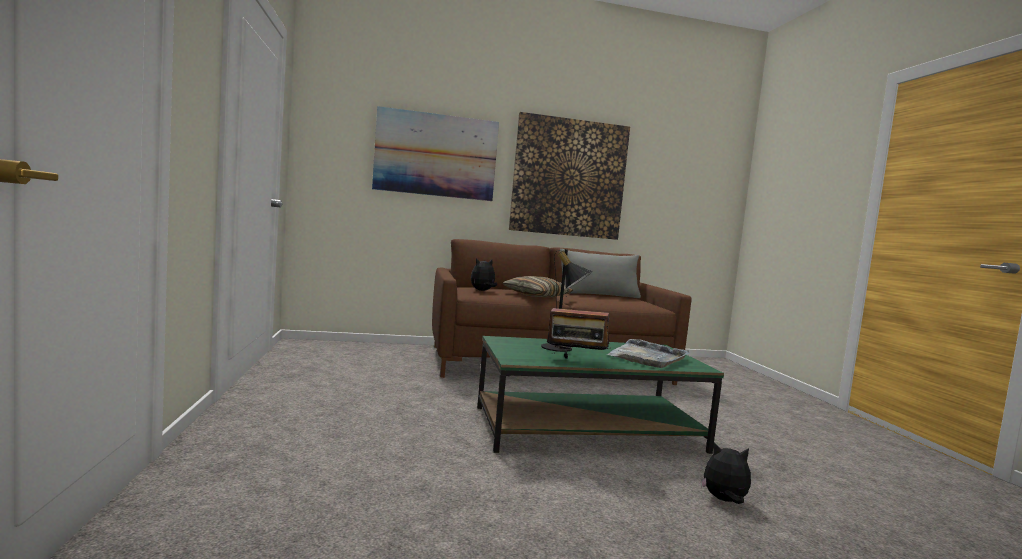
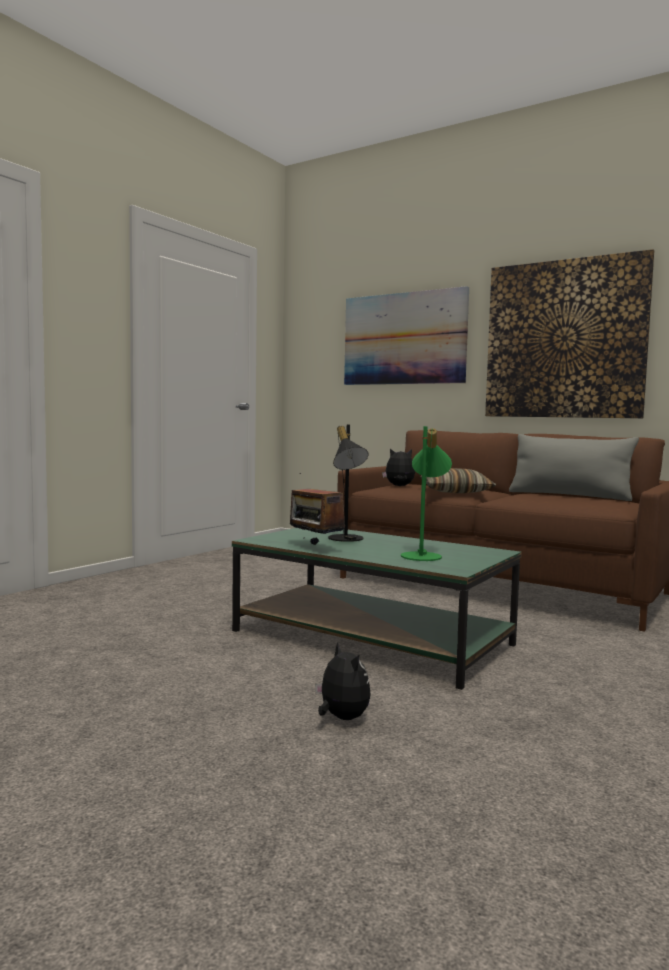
camera: 45 degrees right, 0 degrees up
(647, 357) = (424, 555): grey tray -> green table lamp

